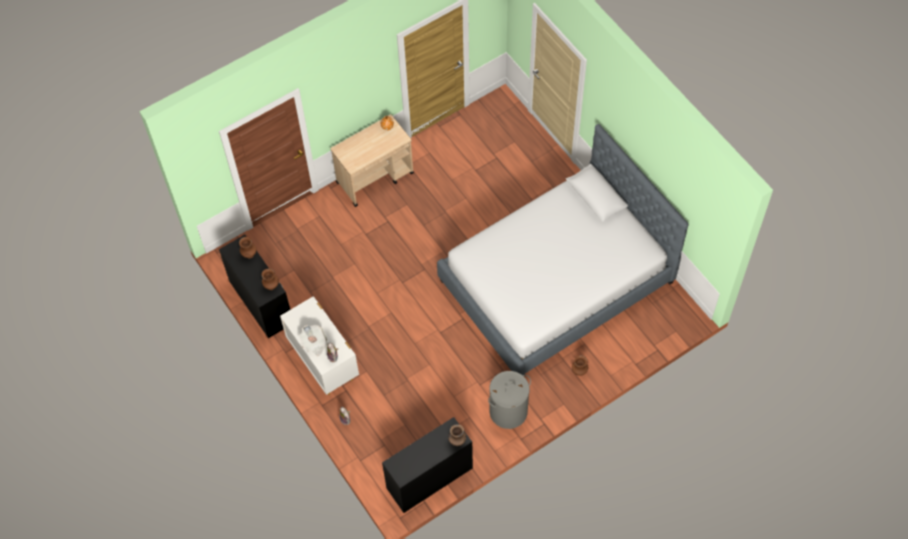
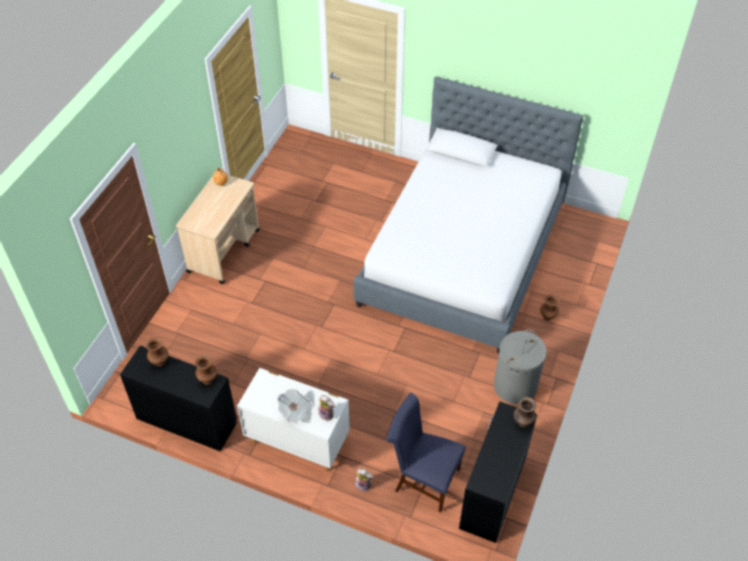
camera: 35 degrees left, 10 degrees down
(388, 440) = (423, 479): none -> blue chair

